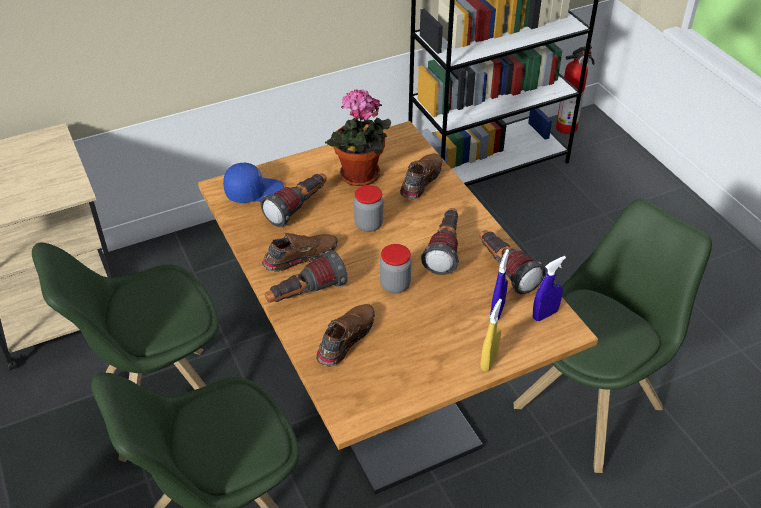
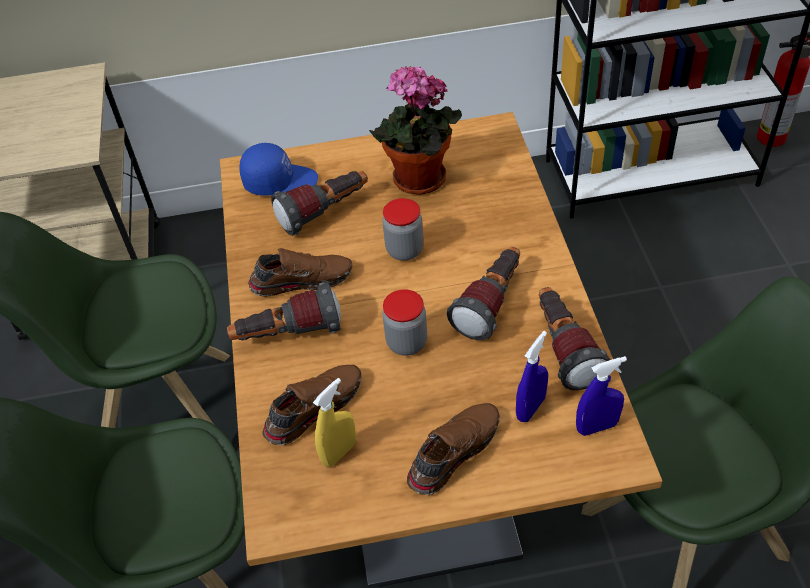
camera: 20 degrees right, 5 degrees up
(420, 180) = (494, 198): brown shoe -> brown shoe (452, 451)
(489, 361) = (492, 482): yellow spray bottle -> yellow spray bottle (339, 452)

